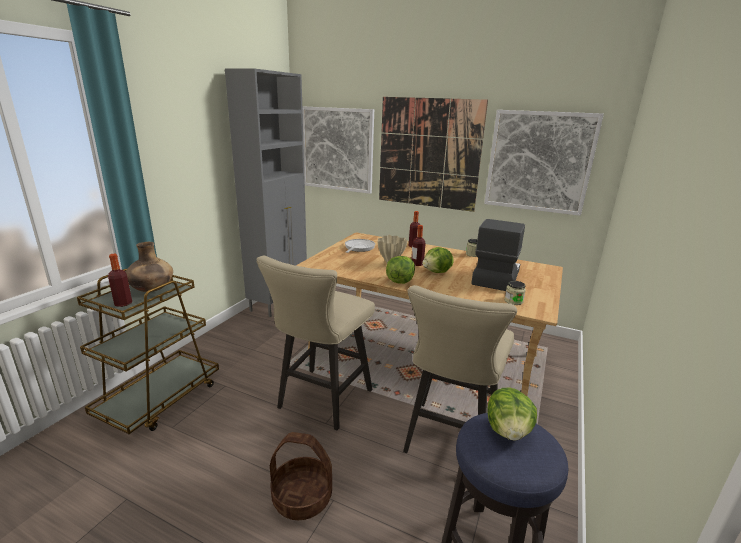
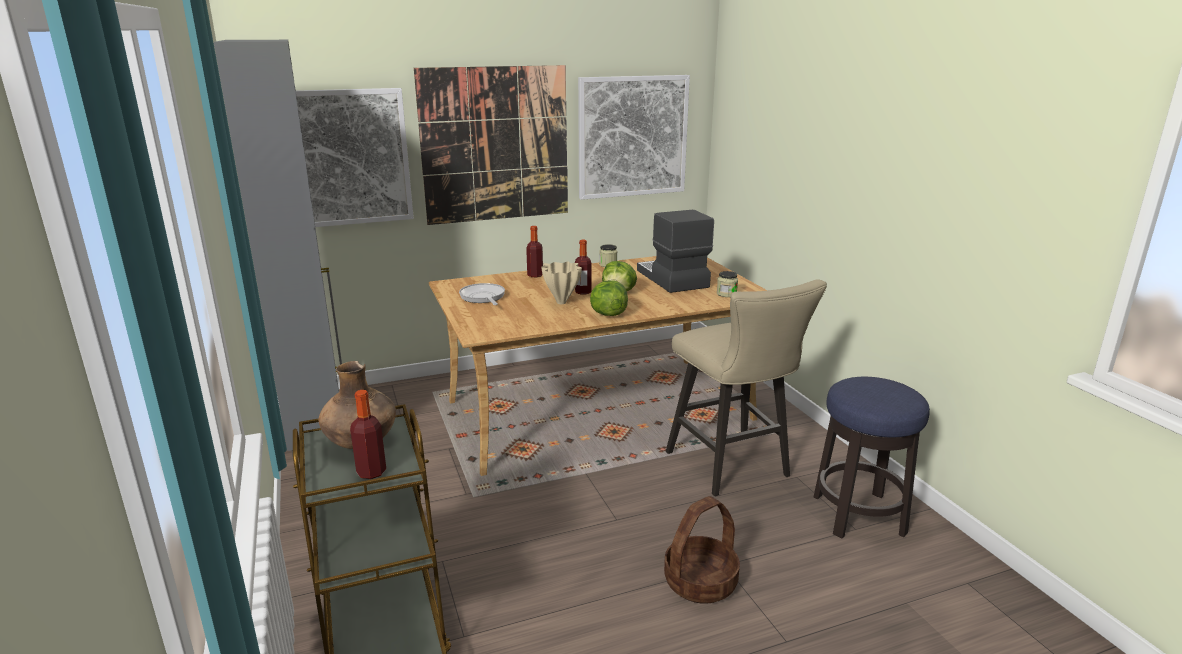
camera: 45 degrees left, 0 degrees up
(321, 402) = (579, 506): beige stool -> none
(508, 431) = (866, 388): lettuce -> none

